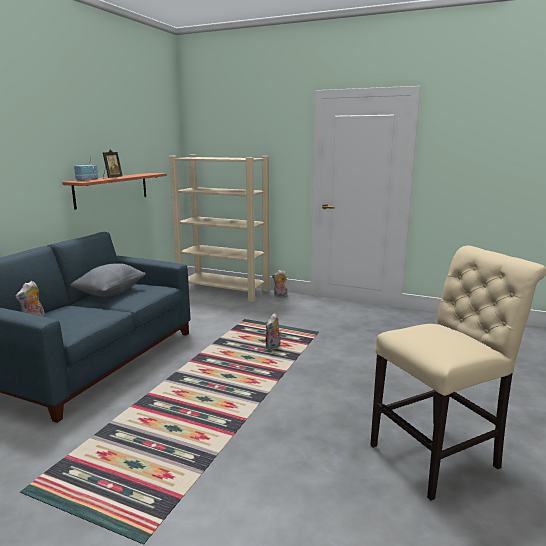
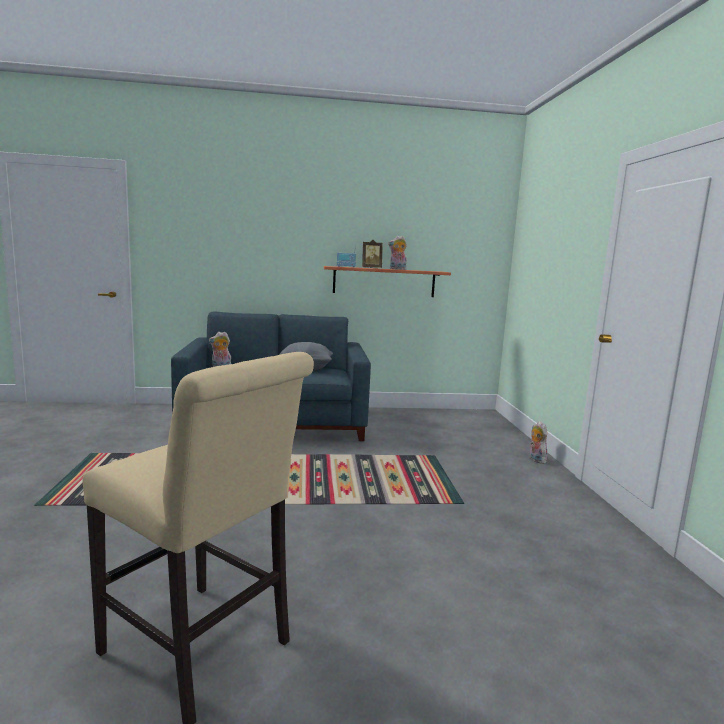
camera: 60 degrees right, 5 degrees down
(223, 290) = (493, 430): beige bookcase -> none
(273, 347) = (384, 485): plush toy -> plush toy (397, 269)

